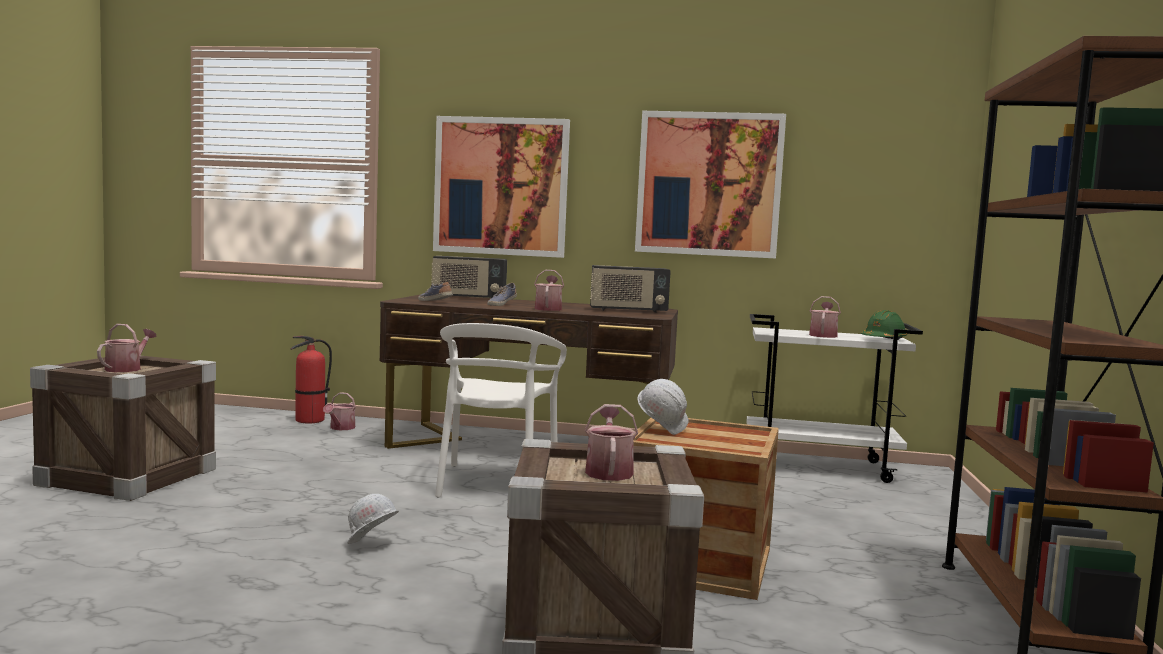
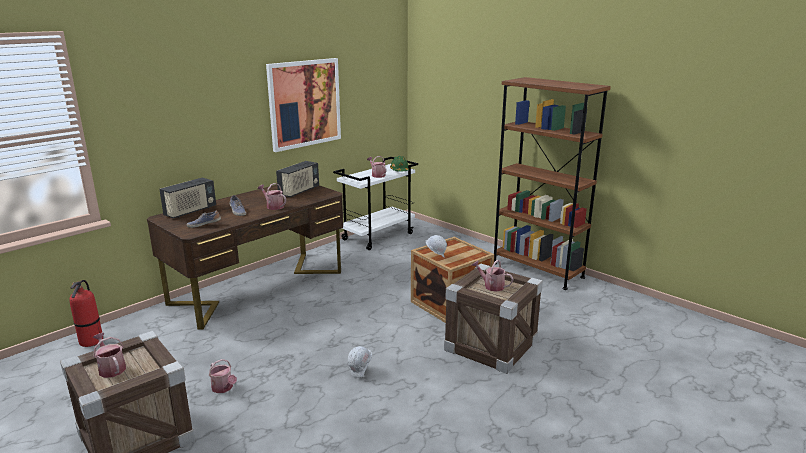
camera: 55 degrees left, 15 degrees up
(340, 428) = (131, 334): watering can -> watering can (224, 388)
(494, 483) = (308, 316): white chair -> none
(501, 186) = (186, 128): picture -> none

